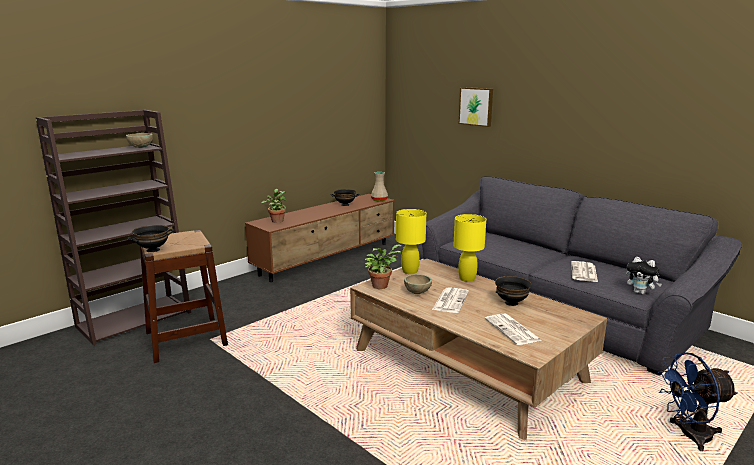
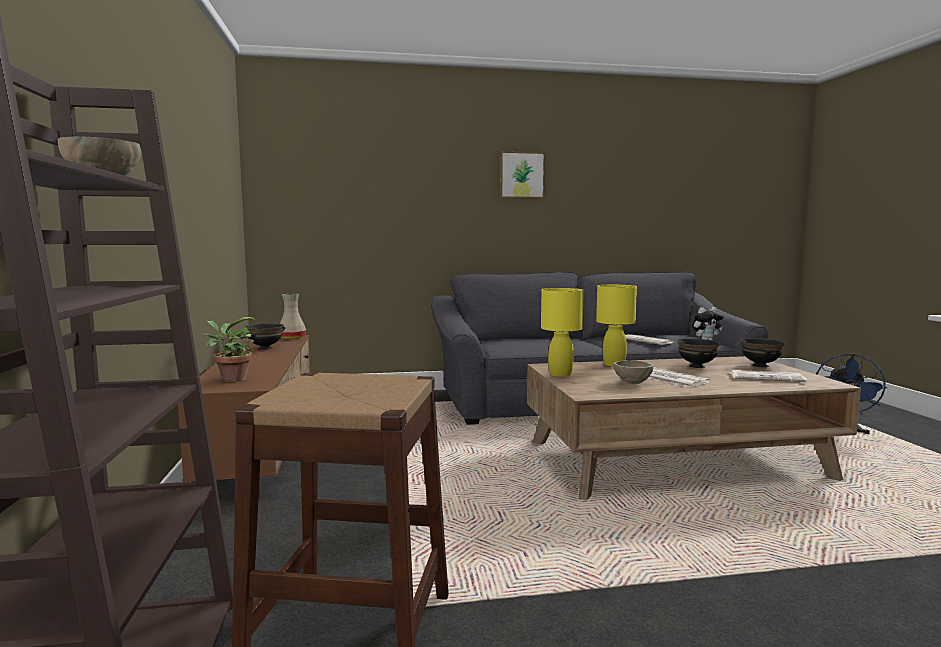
camera: 55 degrees left, 10 degrees down
(153, 250) = (372, 406): black bowl -> black bowl (761, 366)
(381, 285) = (588, 389): potted plant -> none
(476, 106) = (413, 194): picture -> picture (521, 175)

